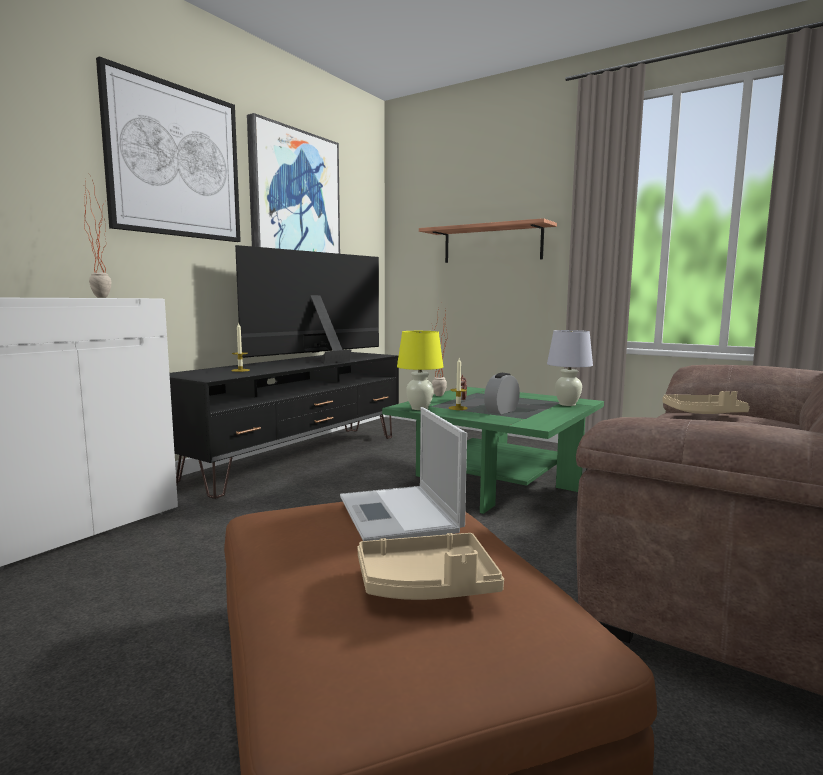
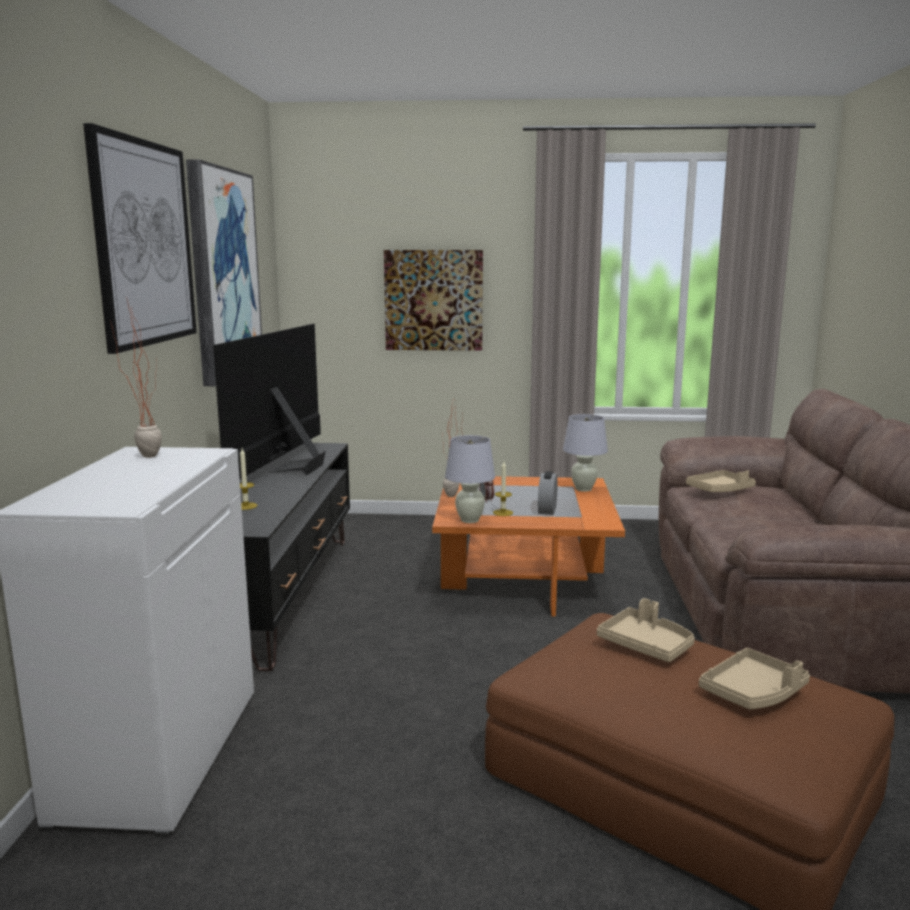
camera: 30 degrees left, 5 degrees up
(399, 515) = (646, 645): laptop -> beige tray
(419, 408) = (469, 520): yellow table lamp -> white table lamp
(492, 244) = (434, 300): shelf -> picture
(495, 483) = (524, 580): green coffee table -> orange coffee table

